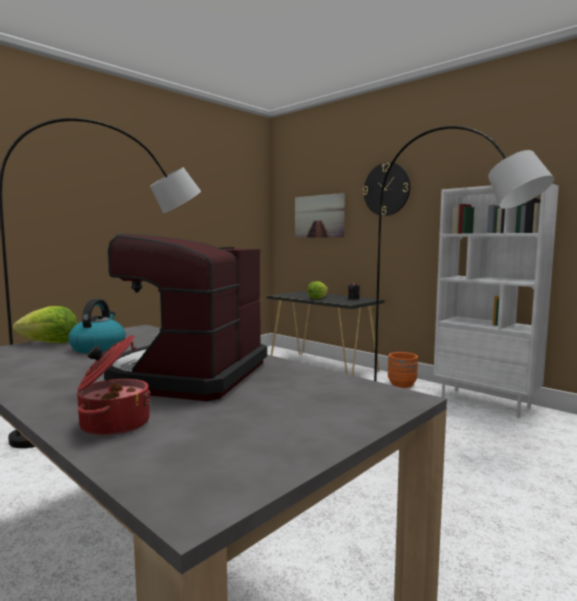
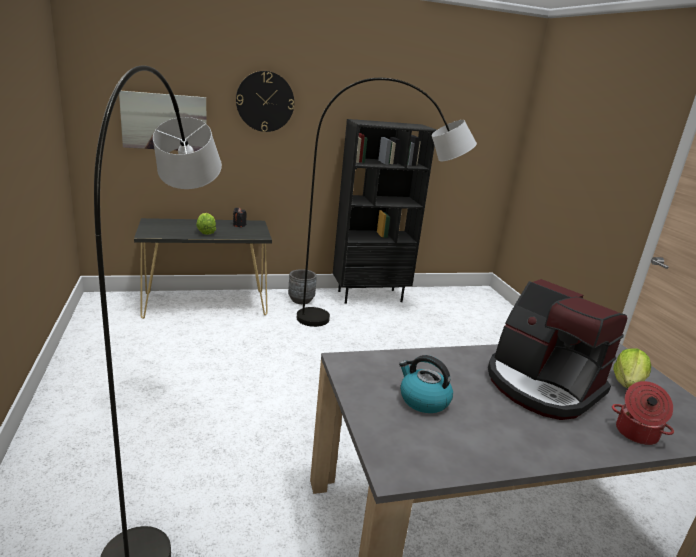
camera: 60 degrees left, 15 degrees up
(49, 343) = (375, 421): lettuce -> lettuce (627, 384)
(402, 384) = (301, 300): orange planter -> grey planter
(486, 402) = (370, 296): white bookcase -> black bookcase

